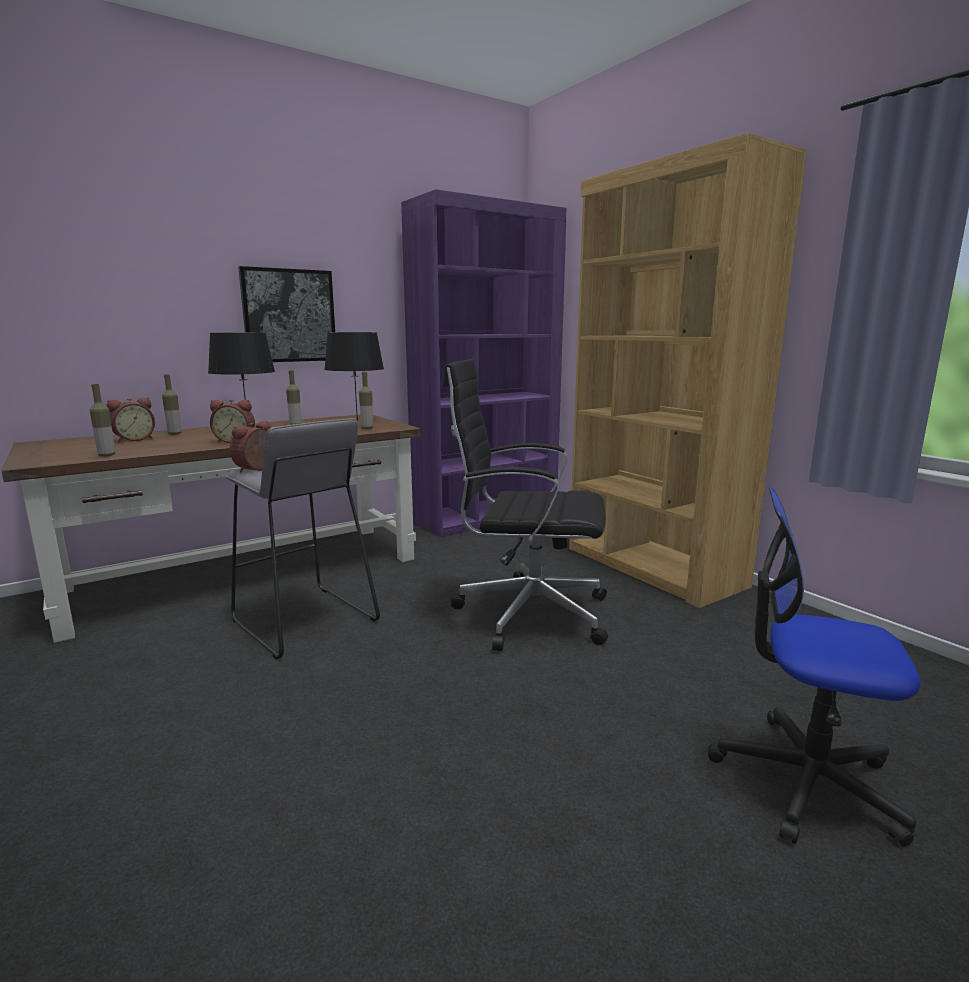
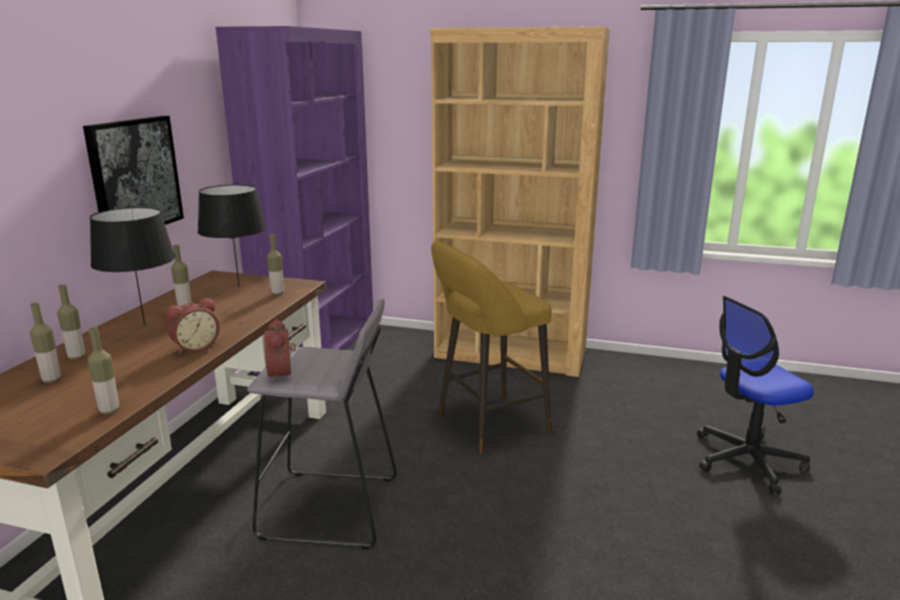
camera: 40 degrees left, 5 degrees up
(133, 439) = (52, 380): alarm clock -> bottle
(527, 613) = (487, 424): black office chair -> yellow stool

